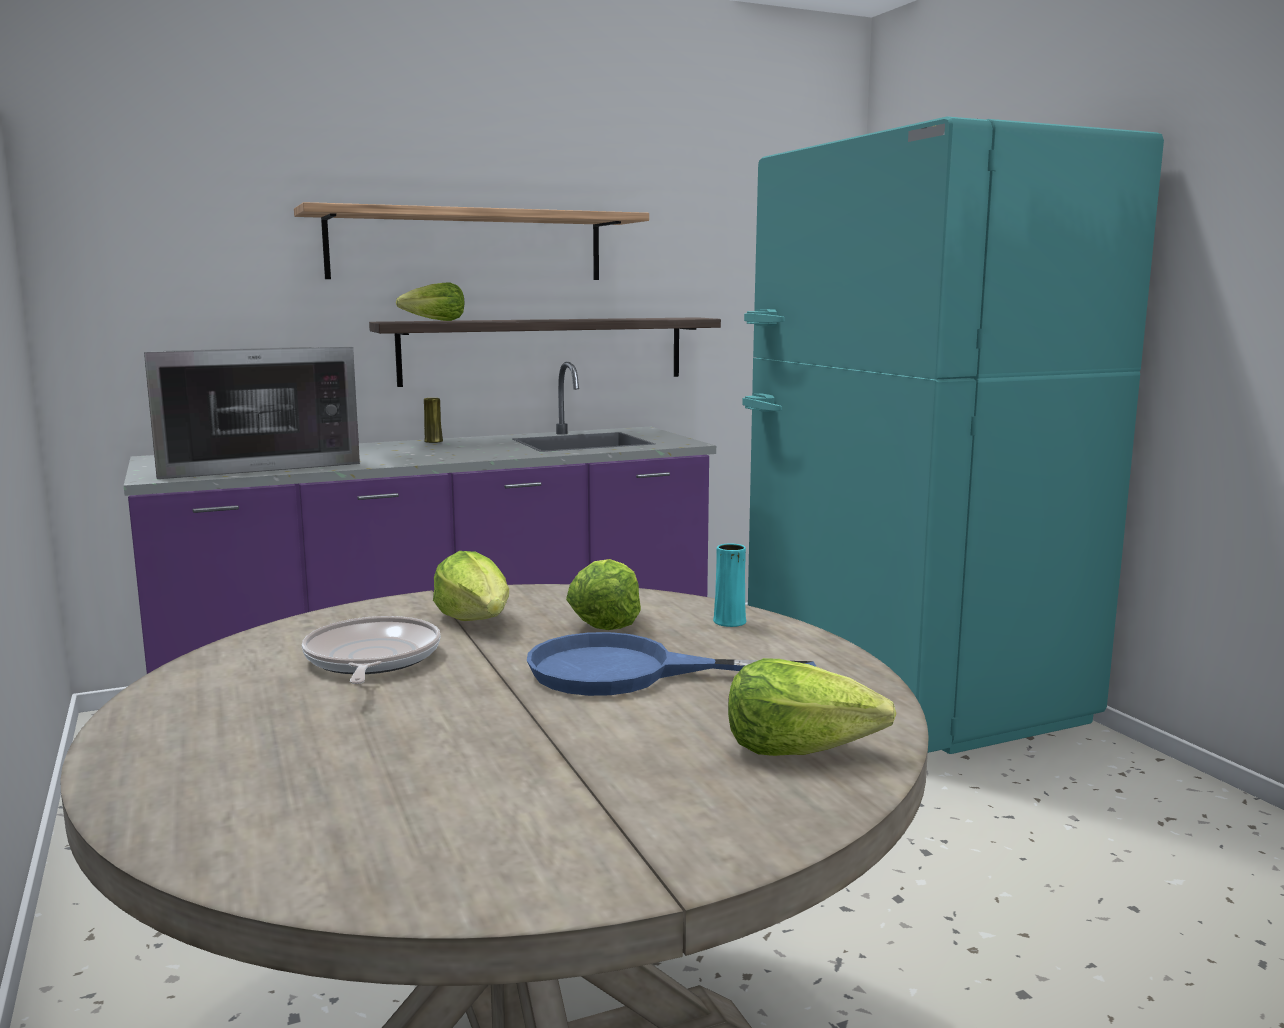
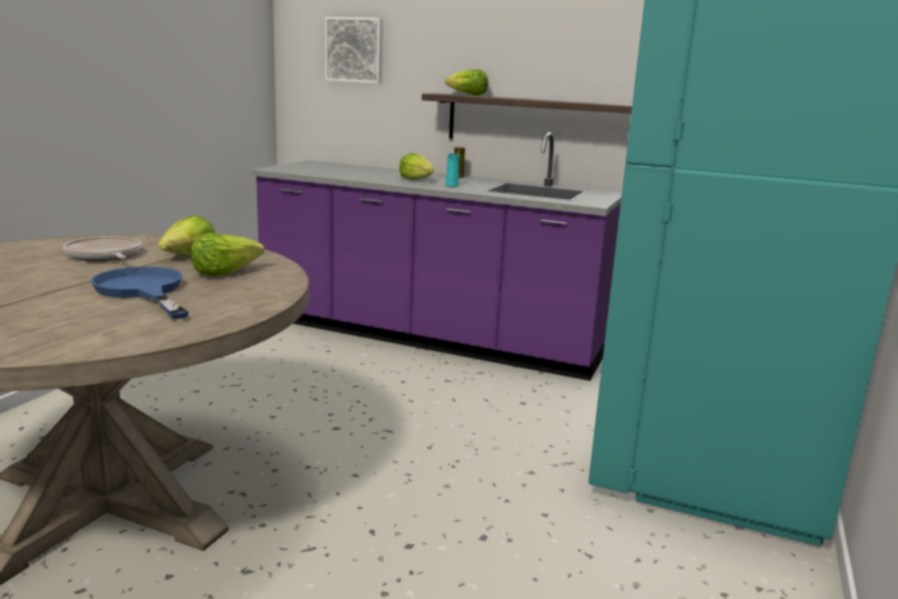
camera: 45 degrees right, 5 degrees up
(210, 260) = (355, 50): none -> picture
(255, 463) = (333, 171): microwave -> none
(371, 659) = (104, 255): frying pan -> frying pan turned 75 degrees counterclockwise
(467, 246) = (503, 44): shelf -> none
(729, 622) = (264, 291): turquoise vase -> turquoise vase (452, 185)
(800, 748) = (58, 337): lettuce -> lettuce (417, 180)

